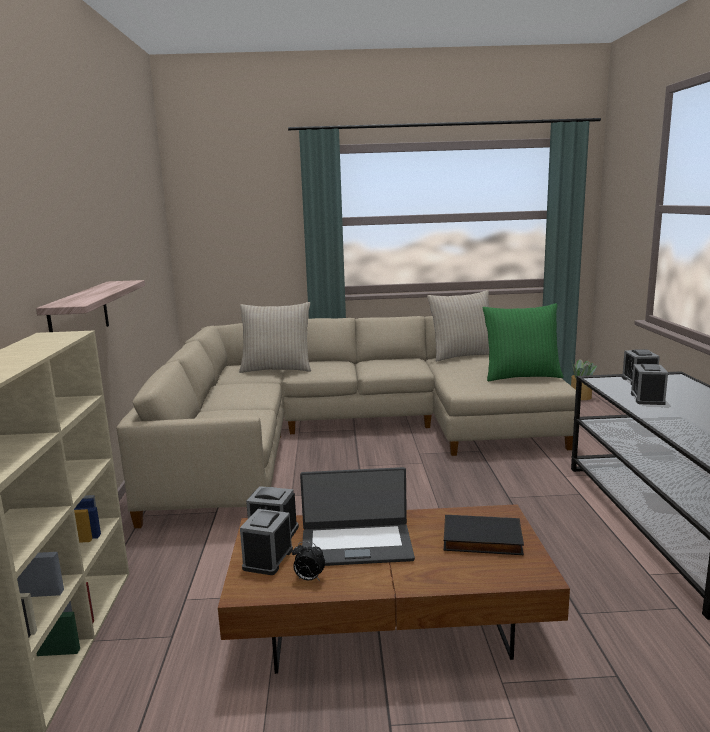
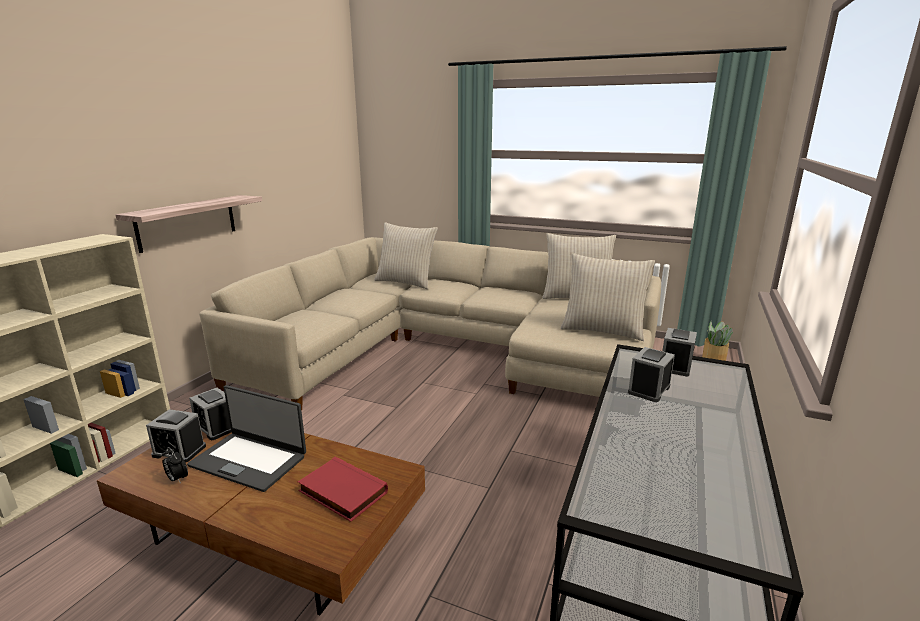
camera: 25 degrees right, 5 degrees up
(268, 559) = (179, 451): alarm clock -> alarm clock turned 120 degrees counterclockwise
(481, 540) = (341, 492): black book -> red book
(521, 376) = (602, 330): green pillow -> beige pillow

